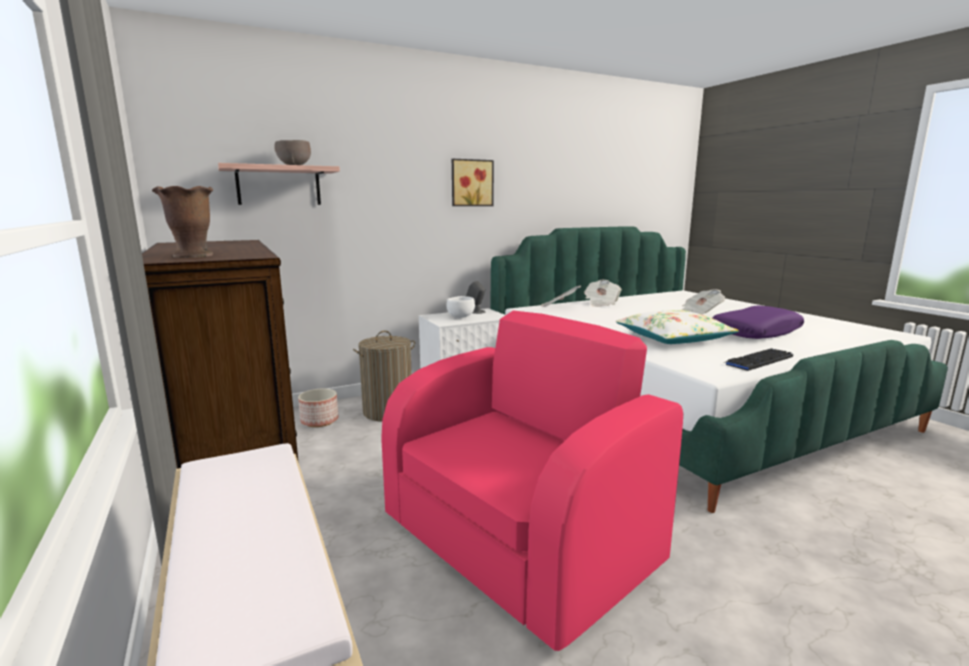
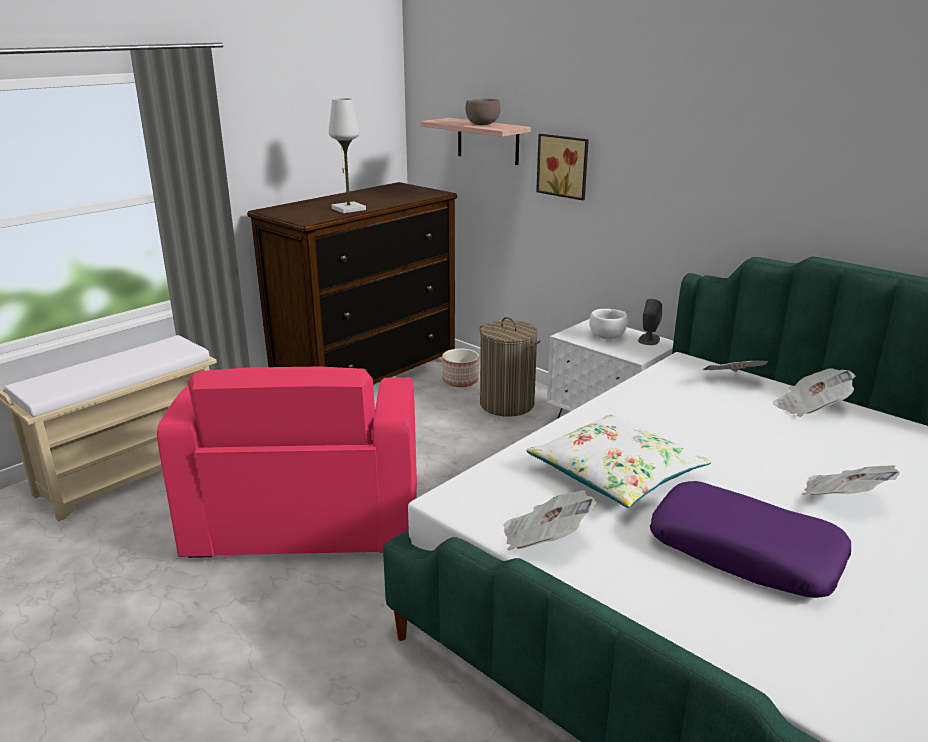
camera: 70 degrees right, 10 degrees up
(193, 256) = (300, 210): brown vase -> none
(240, 250) = (348, 209): none -> white table lamp
(471, 183) = (687, 160): picture -> picture (564, 166)
(519, 540) = (306, 520): pink armchair -> pink armchair turned 60 degrees clockwise
(758, 360) = (544, 540): keyboard -> newspaper

